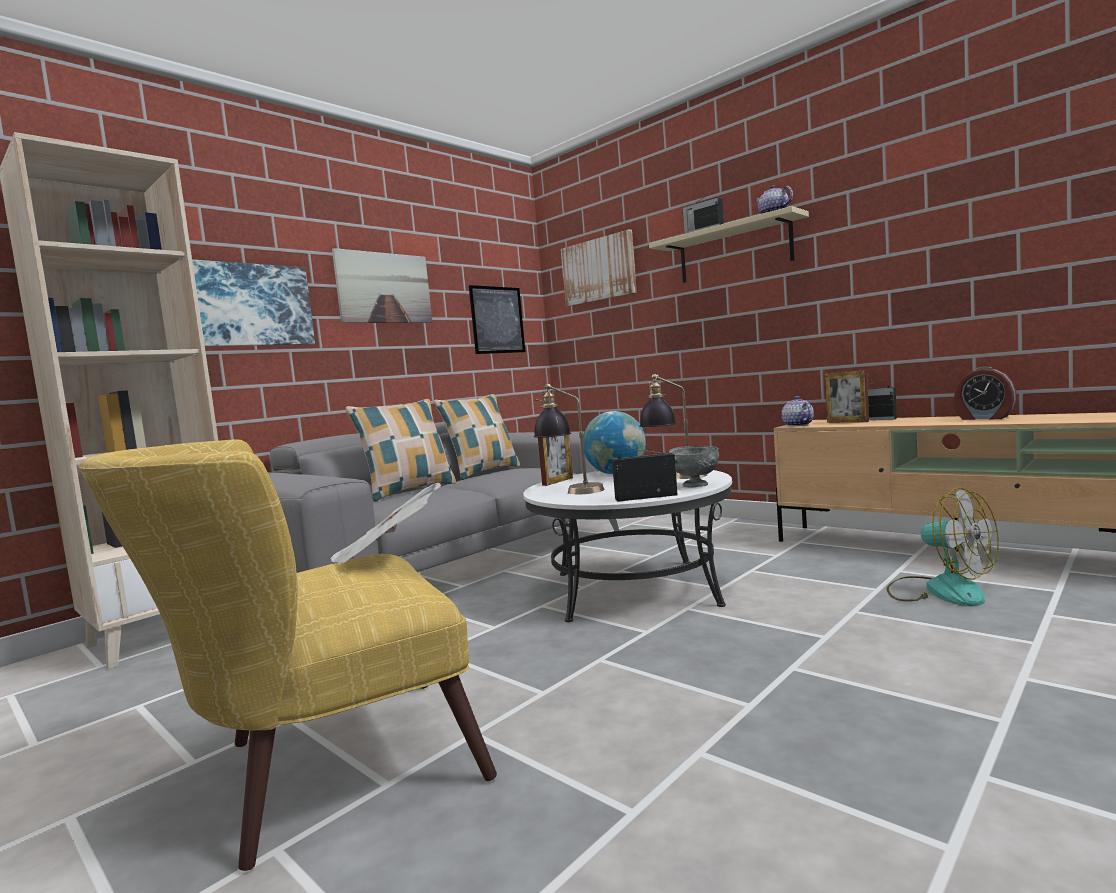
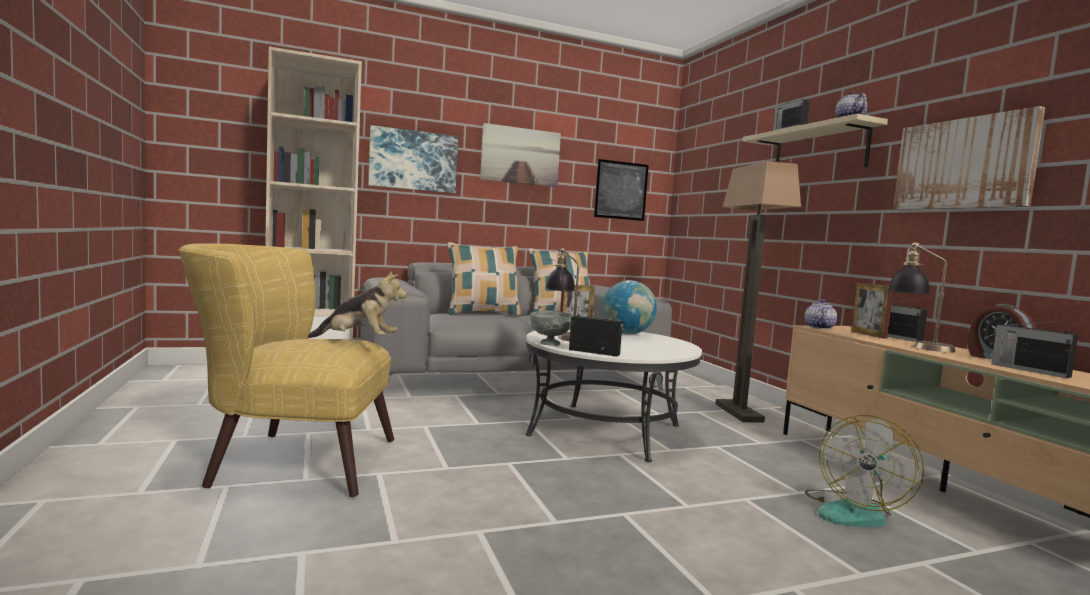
camera: 25 degrees right, 0 degrees up
(387, 555) = (358, 341): newspaper -> plush toy
(598, 270) = (715, 156): picture -> picture (963, 164)
(675, 477) = (655, 346): table lamp -> table lamp (917, 347)
(695, 485) = (650, 354): grey bowl -> grey bowl (550, 344)
(716, 533) = (739, 413): none -> floor lamp
(940, 590) = (854, 512): fan -> fan turned 45 degrees clockwise
(1031, 420) = (1028, 370): none -> radio

